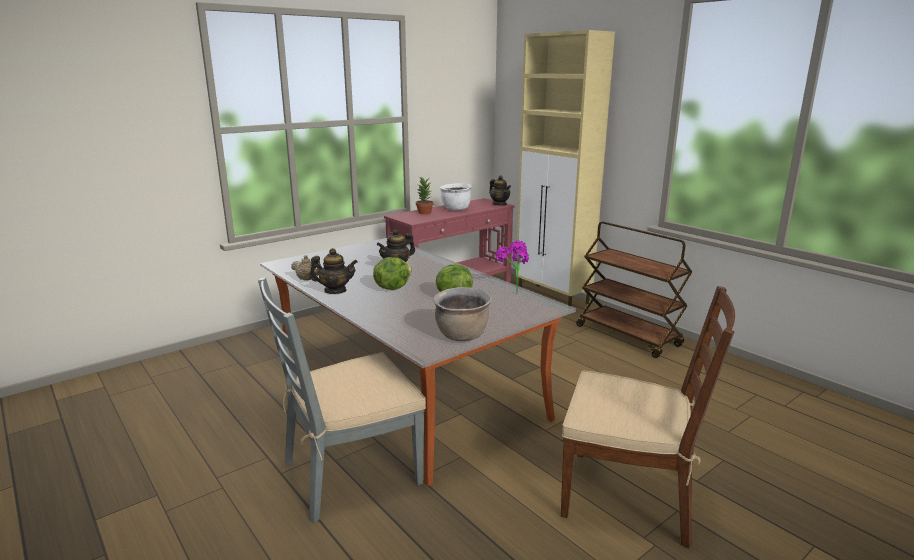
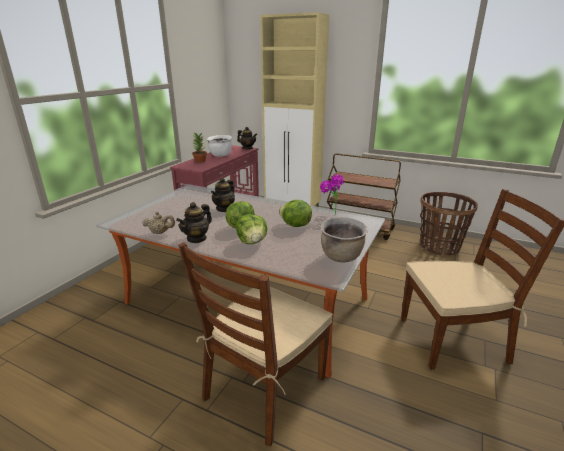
camera: 25 degrees left, 5 degrees up
(335, 291) = (197, 238): teapot -> teapot turned 150 degrees clockwise
(350, 473) = (264, 388): grey chair -> brown chair
(385, 304) = (252, 242): none -> lettuce
(734, 384) = (439, 247): none -> basket

